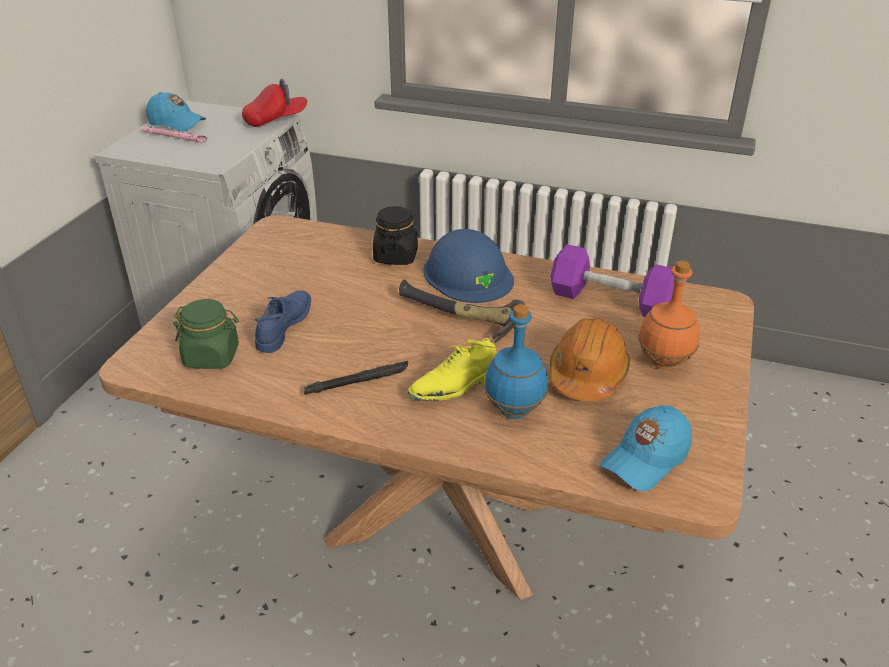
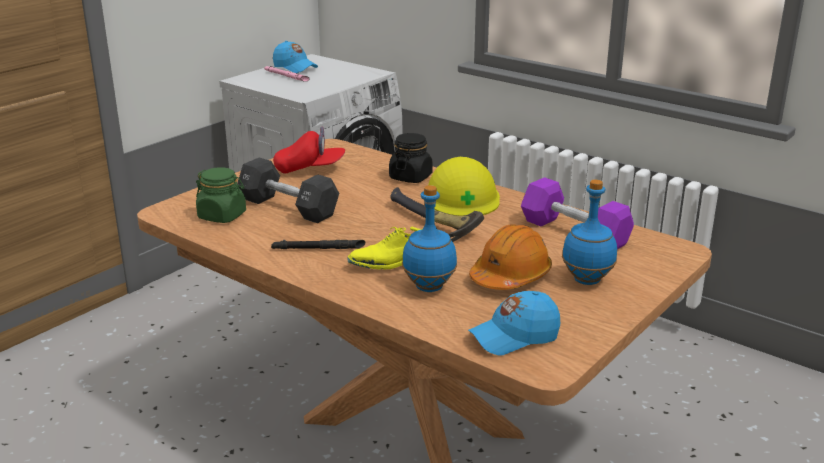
camera: 20 degrees right, 10 degrees down
(276, 120) = (374, 73): red cap -> red cap (310, 169)
(284, 327) = (288, 207): blue shoe -> black dumbbell
(468, 274) = (462, 197): blue hard hat -> yellow hard hat
(663, 362) = (587, 279): orange bottle -> blue bottle

